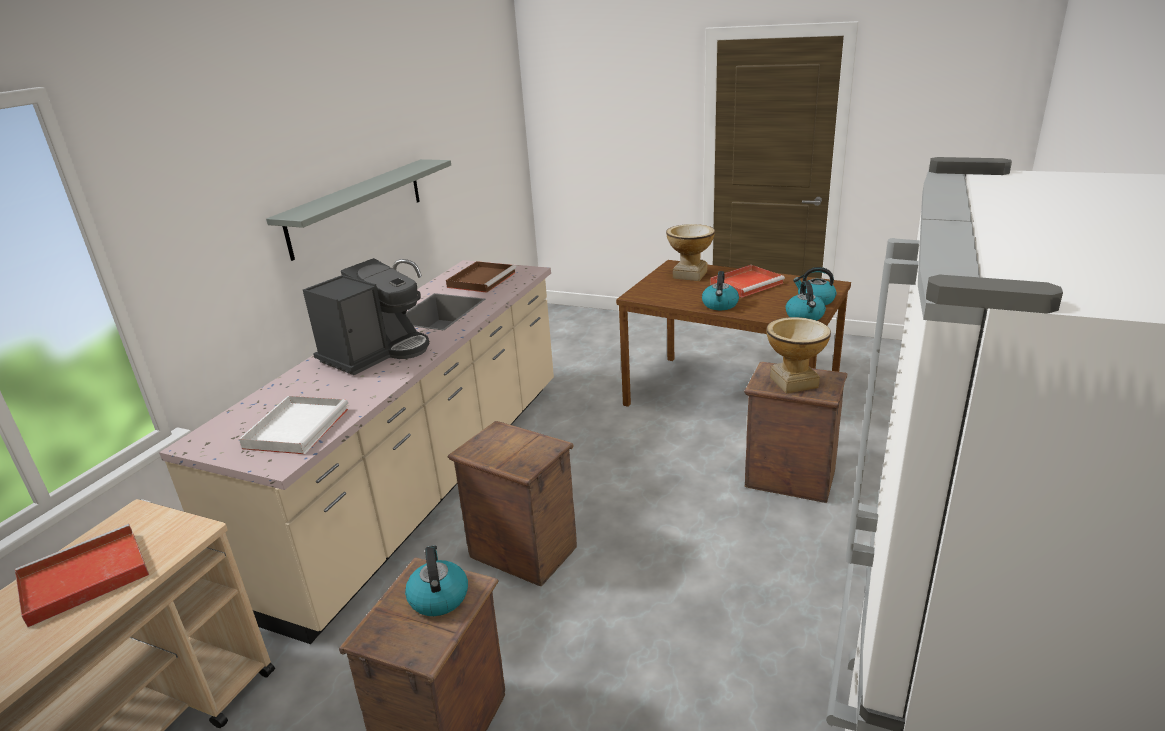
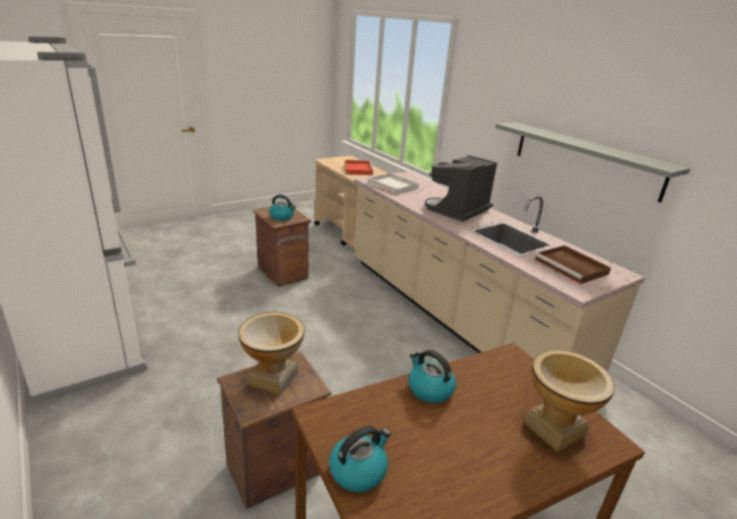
camera: 120 degrees right, 0 degrees up
(376, 352) = (458, 210): coffee machine -> coffee machine turned 60 degrees clockwise
(523, 552) = (353, 321): crate -> none
(747, 283) = (477, 456): red tray -> none
(805, 316) = (330, 423): kettle -> none

